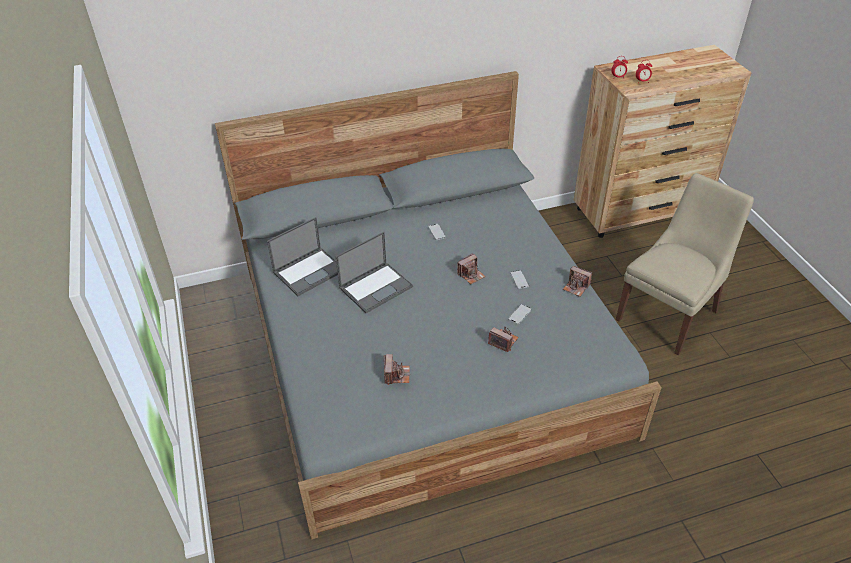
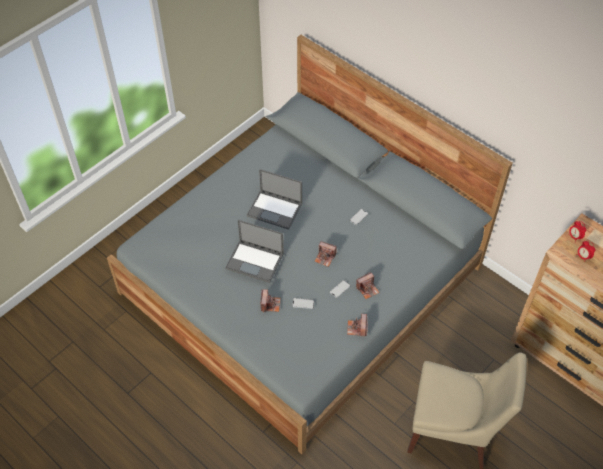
camera: 60 degrees right, 10 degrees up
(309, 271) = (267, 167): laptop -> laptop (255, 261)
(396, 375) = (200, 257): camera -> camera (367, 289)

